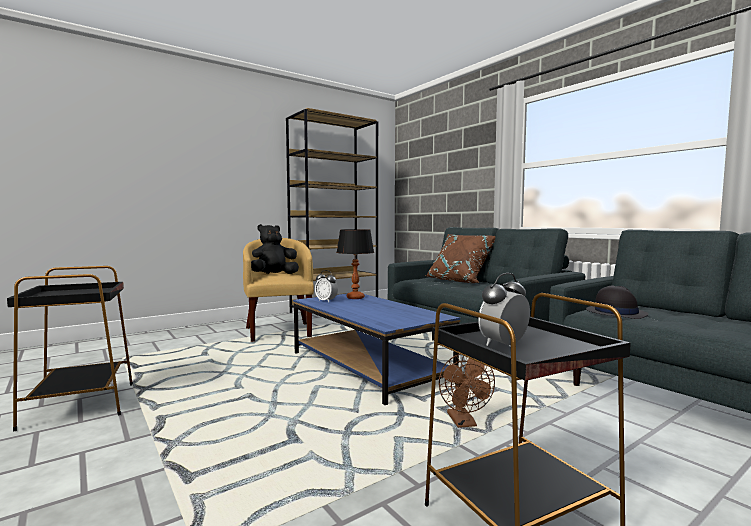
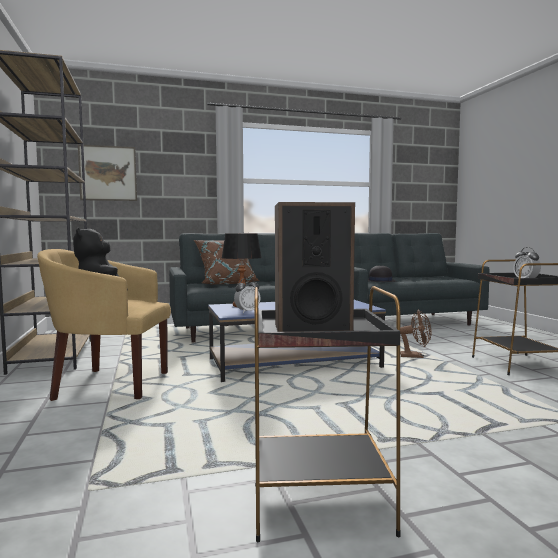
camera: 70 degrees left, 0 degrees up
(70, 293) = (311, 329): none -> speaker
(427, 175) = (108, 173): none -> picture

